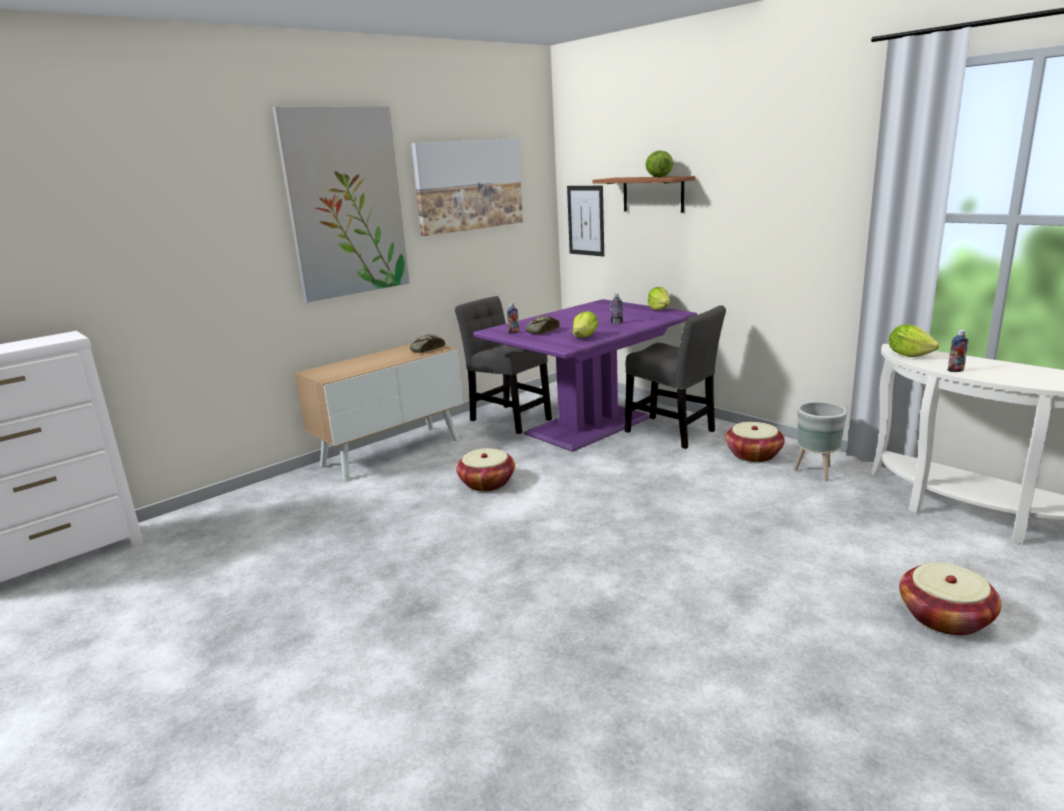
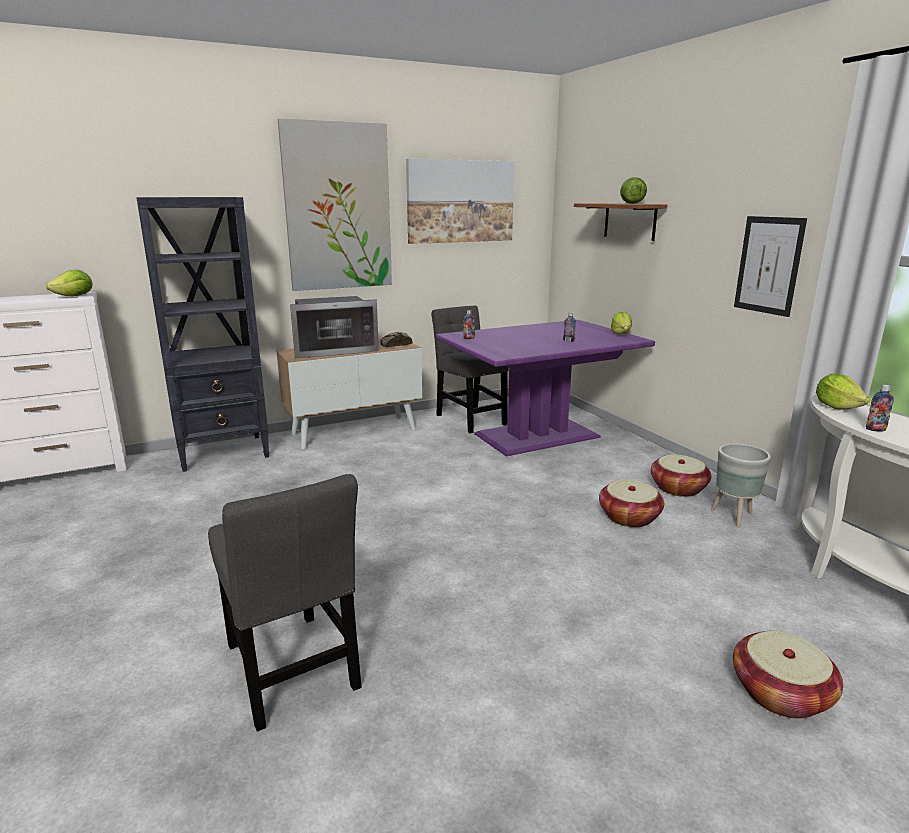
camera: 15 degrees right, 0 degrees up
(254, 501) = (224, 453): none -> black bookcase
(363, 363) = (334, 350): none -> microwave
(487, 483) = (413, 471): basket -> basket (629, 517)
(541, 331) = (494, 340): bread -> none
(584, 337) = (526, 349): lettuce -> lettuce (74, 296)
(586, 220) = (573, 243): picture -> picture (768, 265)
(673, 433) = (612, 455): grey chair -> grey chair (292, 672)

